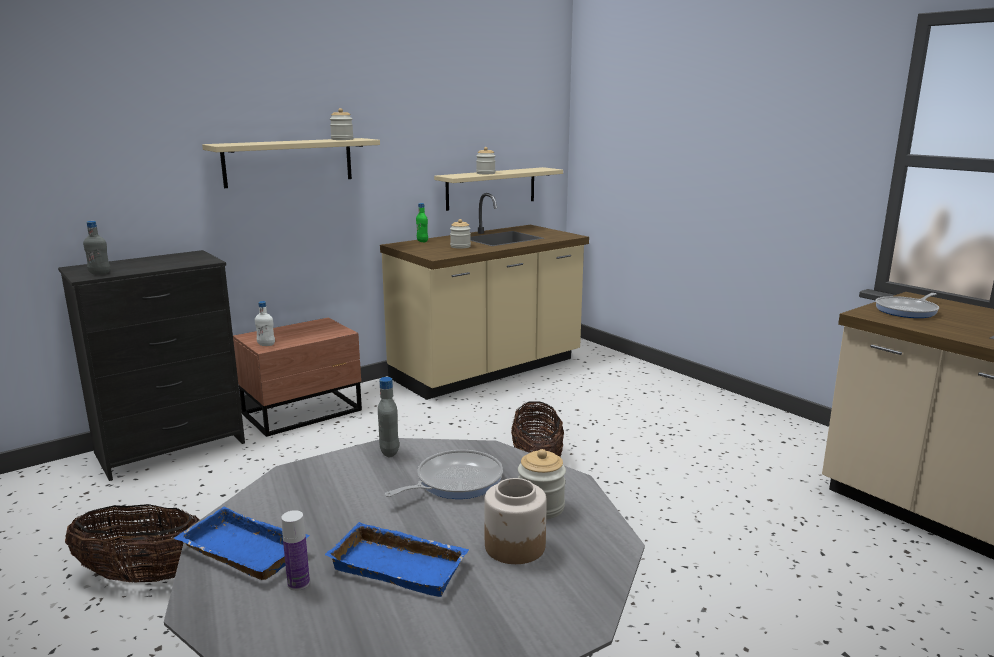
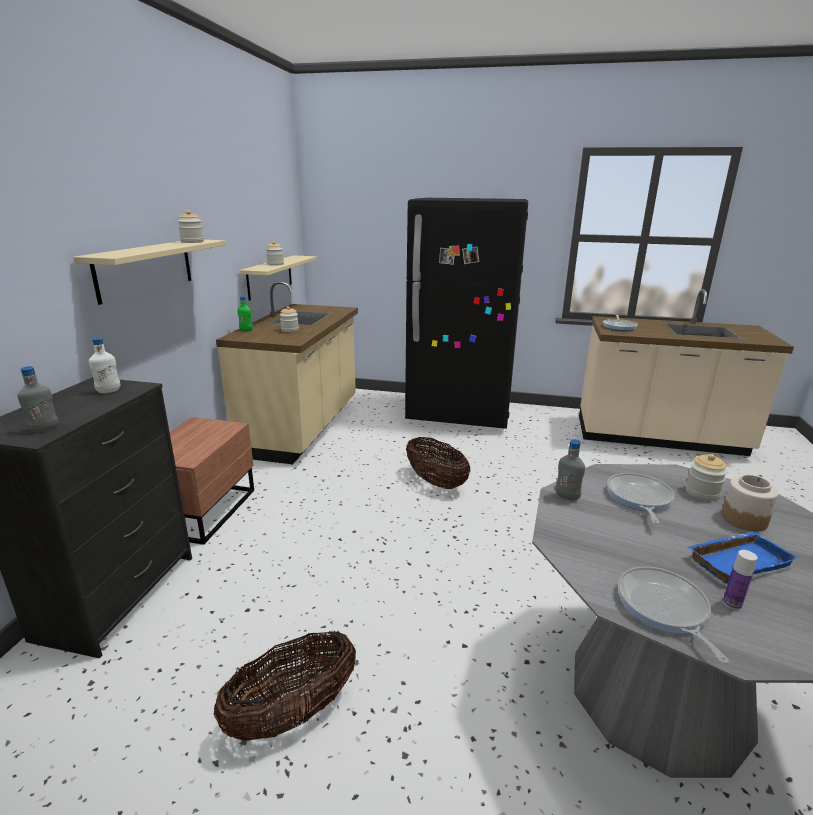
camera: 40 degrees left, 5 degrees up
(239, 552) = (663, 608): blue tray -> frying pan
(266, 345) = (184, 458): white bottle -> white bottle (108, 391)
(692, 405) = (460, 412): none -> black fridge

